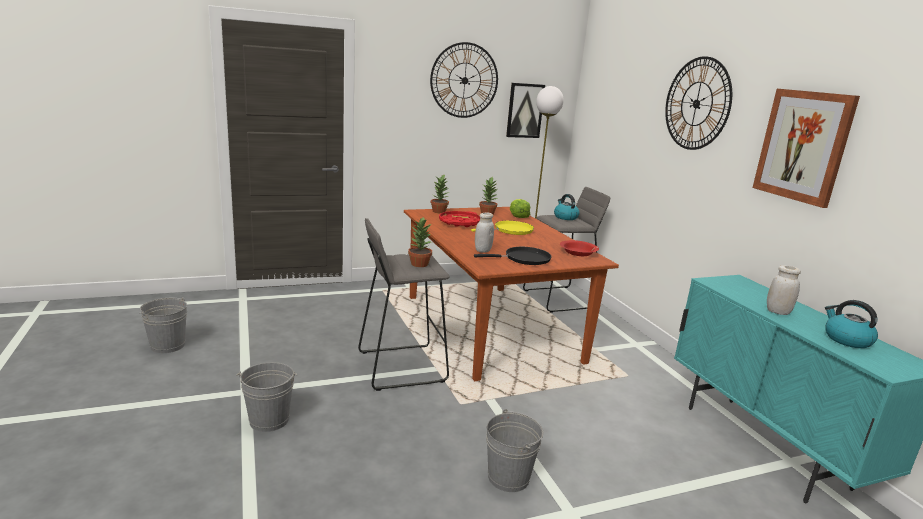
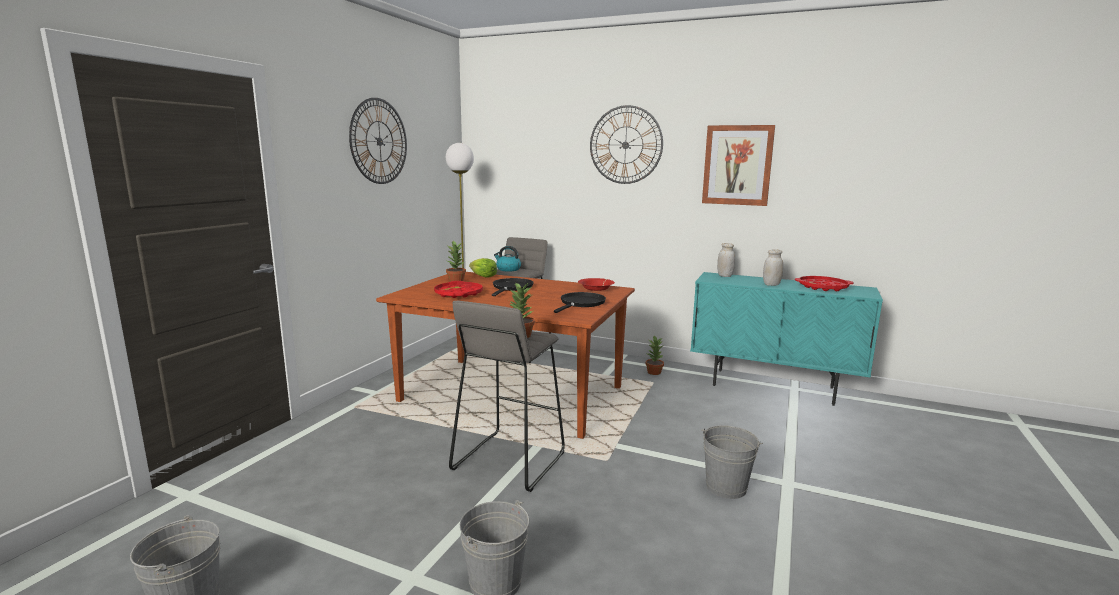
camera: 45 degrees left, 5 degrees down
(439, 211) = (413, 290): potted plant -> potted plant (654, 372)
(482, 250) = (539, 307): white jar -> white jar (724, 276)
(511, 230) = (512, 288): yellow frying pan -> black frying pan
(524, 110) = (429, 171): picture -> none
(846, 339) = (823, 287): kettle -> red tray

